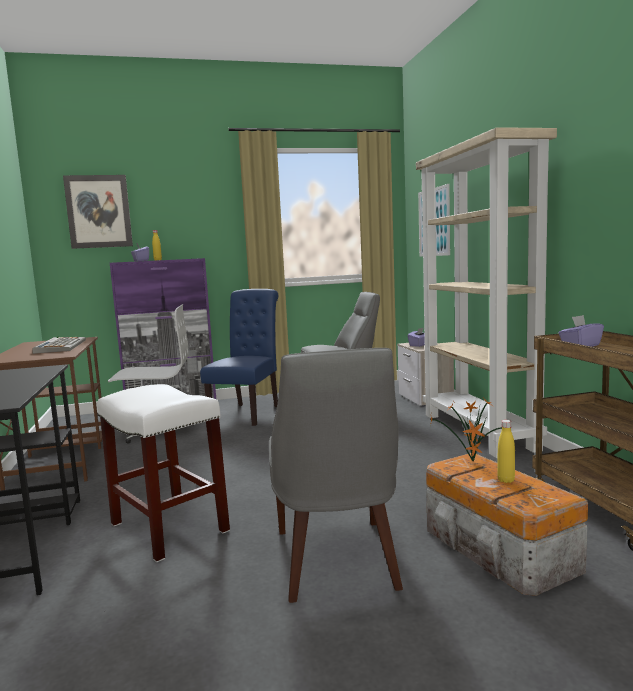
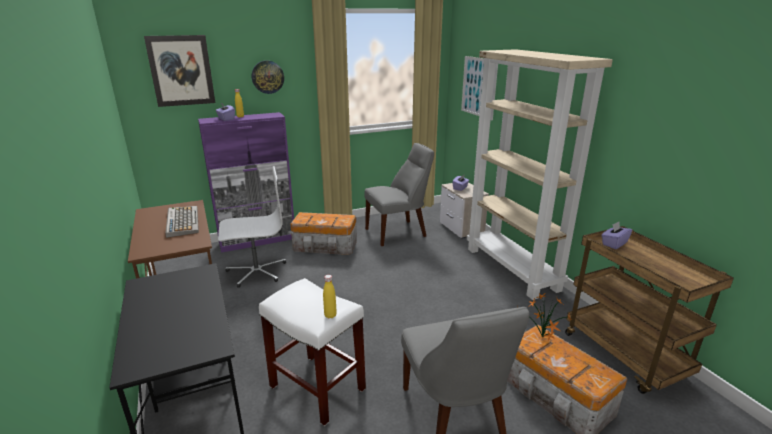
camera: 10 degrees left, 15 degrees up
(191, 220) = (267, 77): none -> wall clock
(248, 413) = (325, 246): blue chair -> storage box
(506, 480) = (571, 358): yellow bottle -> yellow bottle (330, 315)

